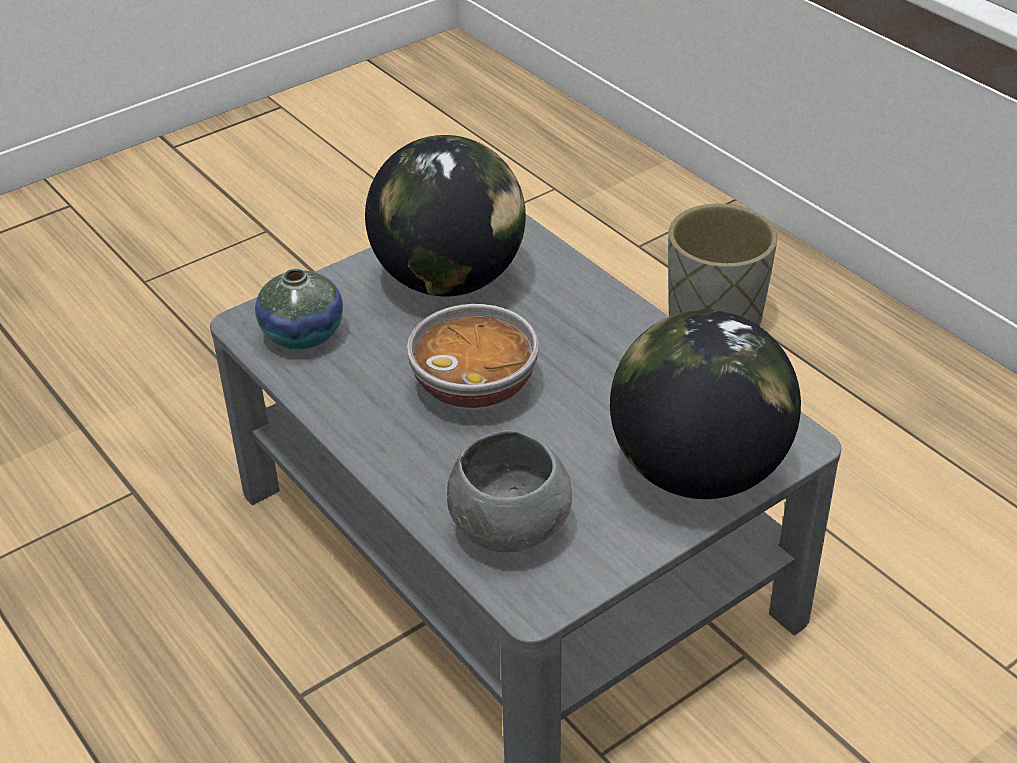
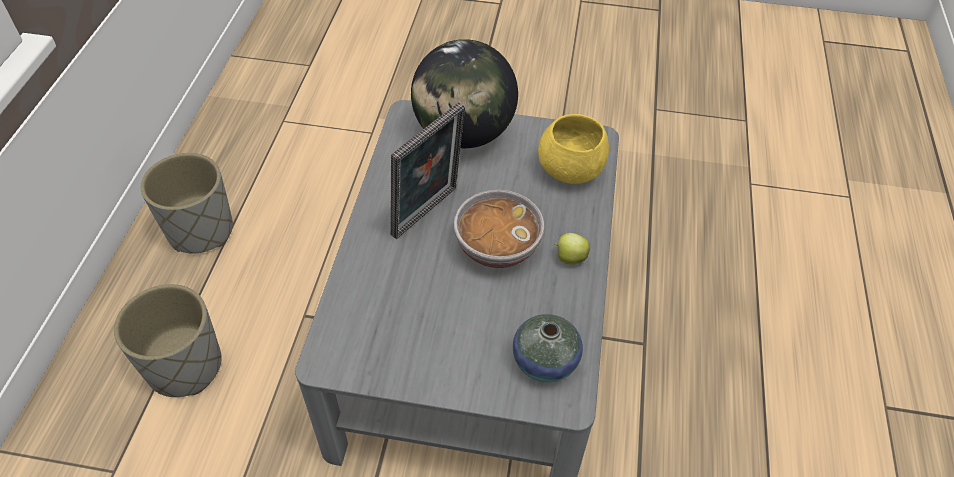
camera: 135 degrees left, 10 degrees up
(385, 431) = (569, 258): none -> apple
(449, 280) = (418, 328): globe -> none
(508, 528) = (570, 171): grey bowl -> yellow bowl
(589, 363) = (428, 214): none -> picture frame
(923, 403) = (200, 231): none -> grey planter

